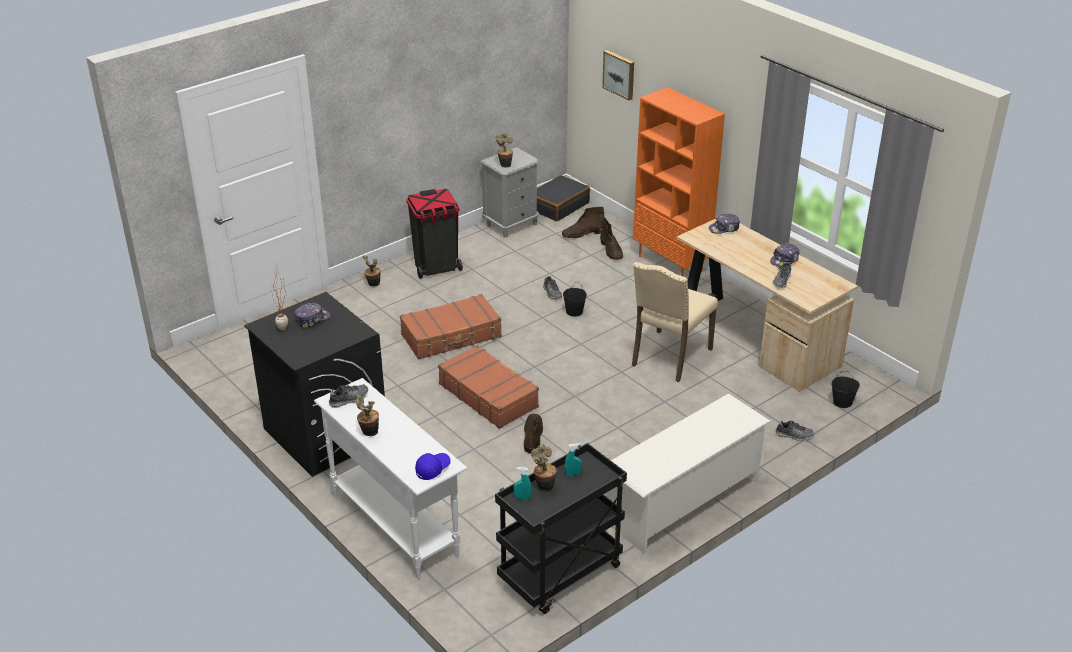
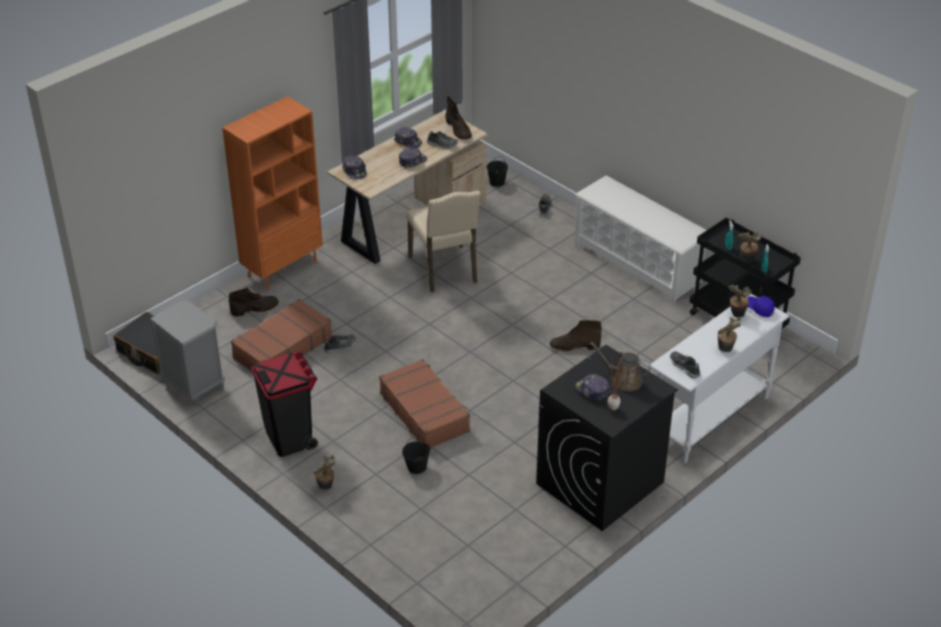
camera: 95 degrees left, 5 degrees up
(320, 339) = (624, 380): none -> brown watering can
(488, 395) = (520, 378): brown suitcase -> brown suitcase (282, 348)
(505, 164) = (196, 324): potted plant -> potted plant (736, 315)
(574, 312) = (374, 330): black bucket -> black bucket (417, 467)
(582, 234) = (219, 330): brown boot -> brown boot (458, 130)
(619, 74) = (158, 167): picture -> none
(669, 357) = (445, 270): beige chair -> beige chair turned 45 degrees clockwise
(746, 261) = (412, 161): none -> cap

